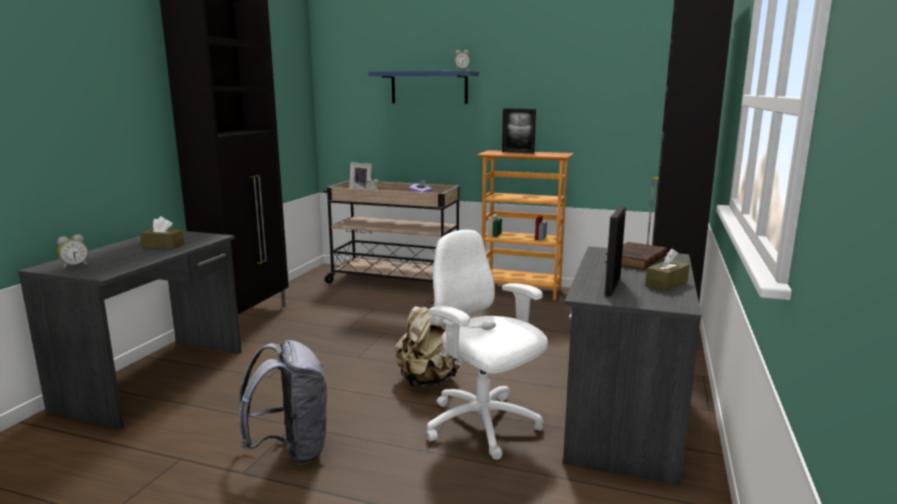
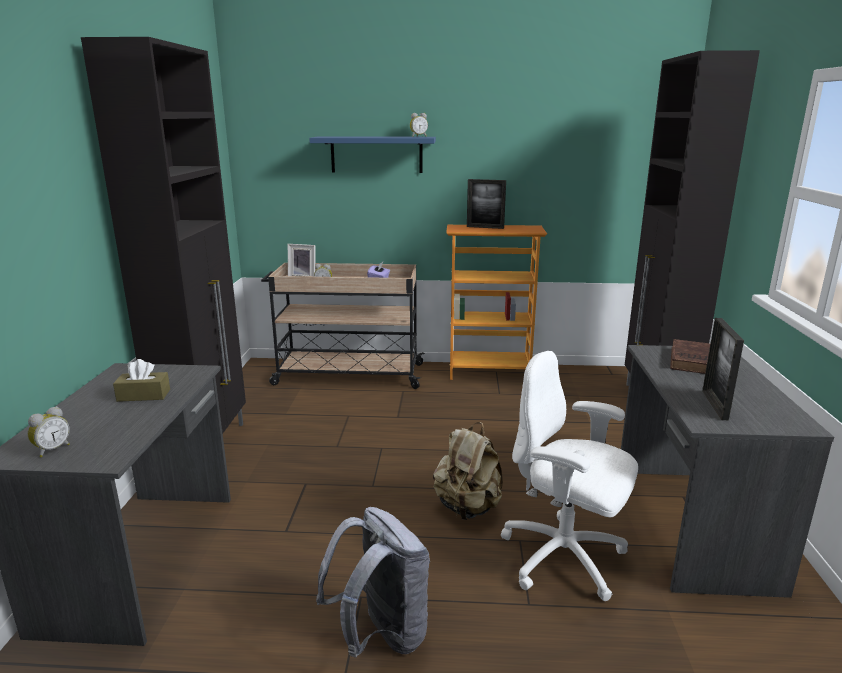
camera: 15 degrees left, 5 degrees up
(666, 284) = (757, 394): brown tissue box -> none

